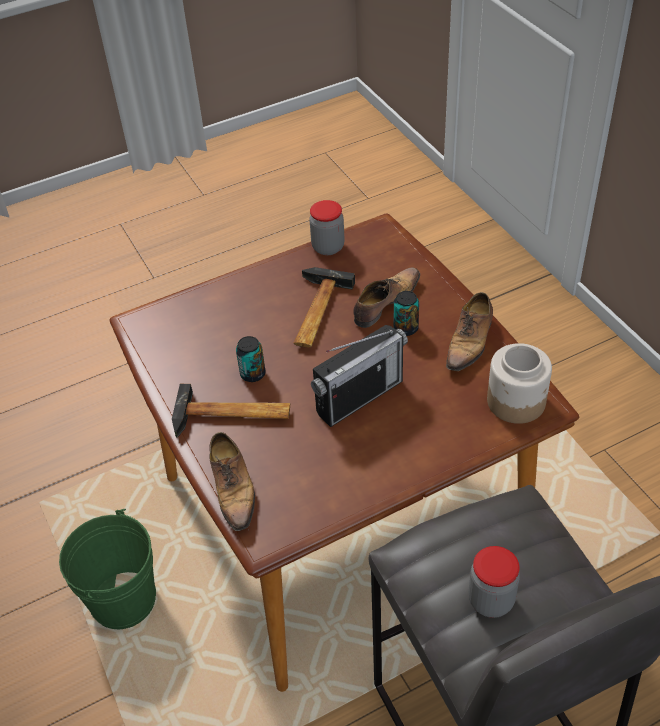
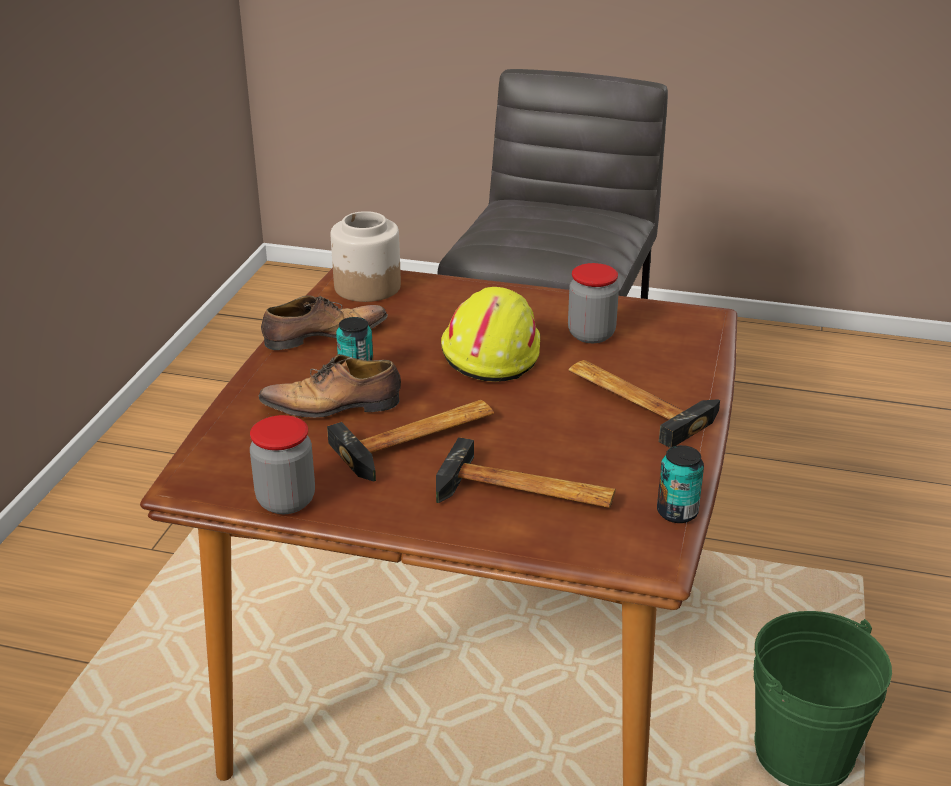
camera: 140 degrees left, 15 degrees down
(228, 317) = (526, 494): none -> hammer
(233, 489) = (696, 354): shoe -> none
(252, 374) = (570, 423): can -> can (677, 512)
(359, 397) = (490, 353): radio -> yellow hard hat
(491, 600) = (574, 219): jar -> jar (591, 334)

